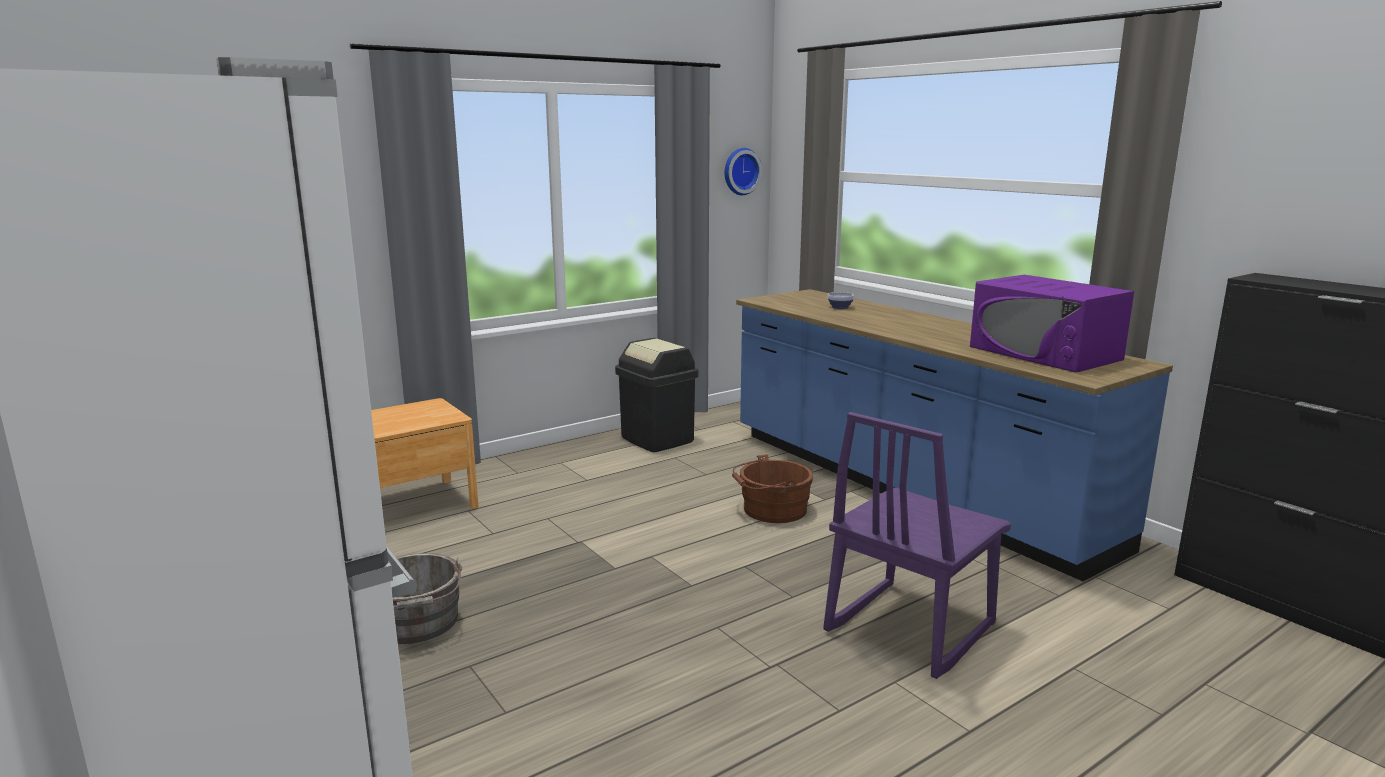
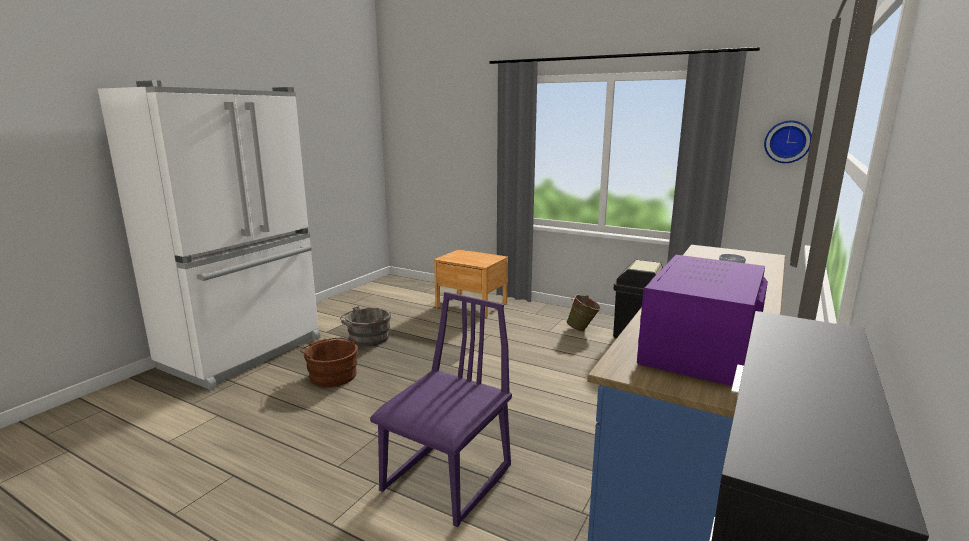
camera: 65 degrees right, 0 degrees up
(610, 460) = (583, 329): none -> green bucket
(771, 510) = (575, 394): brown bucket -> brown bucket (332, 375)
(908, 628) = (448, 479): purple chair -> purple chair turned 105 degrees clockwise

